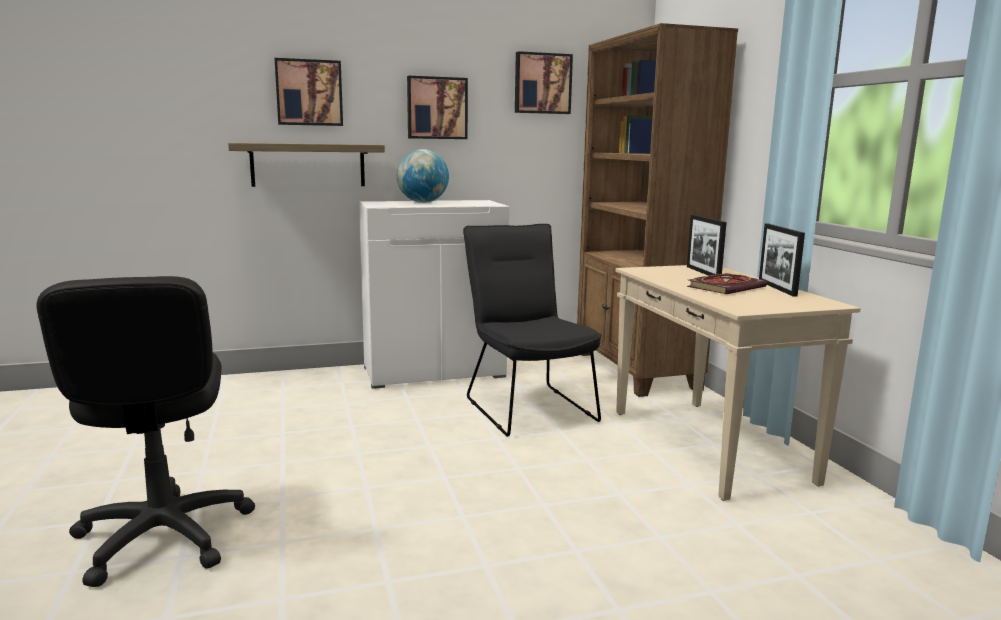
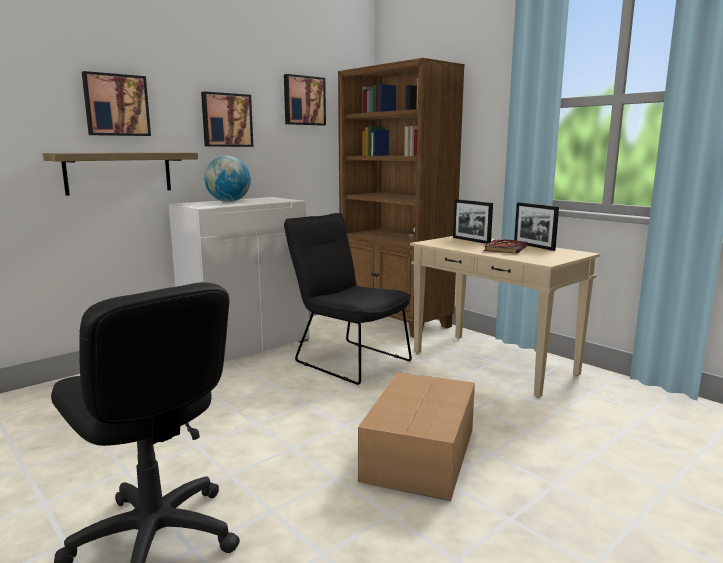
camera: 25 degrees left, 0 degrees up
(495, 527) = (421, 453): none -> cardboard box

